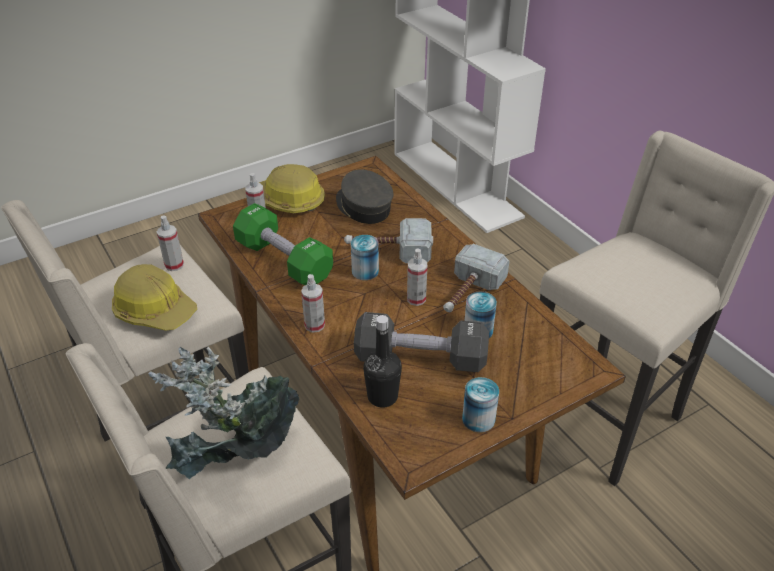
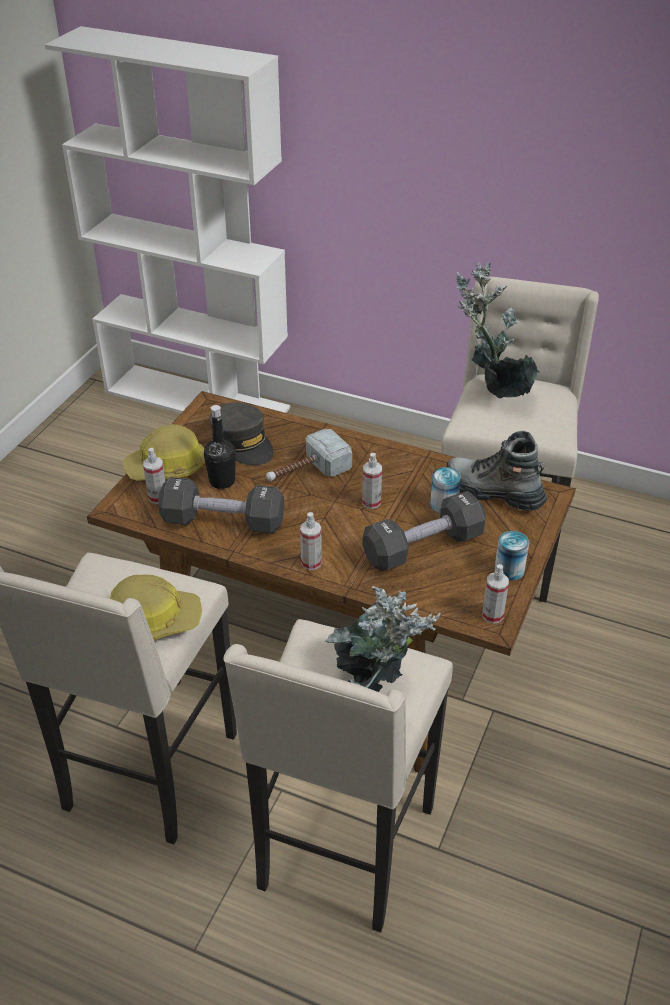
camera: 35 degrees left, 0 degrees up
(174, 265) = (123, 572): spray bottle -> spray bottle (492, 615)
(284, 260) = (223, 522): green dumbbell -> black dumbbell
(363, 207) = (242, 443): grey cap -> grey cap turned 150 degrees counterclockwise
(365, 271) = (305, 499): can -> none
(382, 396) = (424, 590): black bottle -> black bottle (222, 481)
(467, 293) = (406, 479): hammer -> none
(536, 341) = (493, 492): none -> boot
(626, 252) = (492, 393): none -> potted plant

